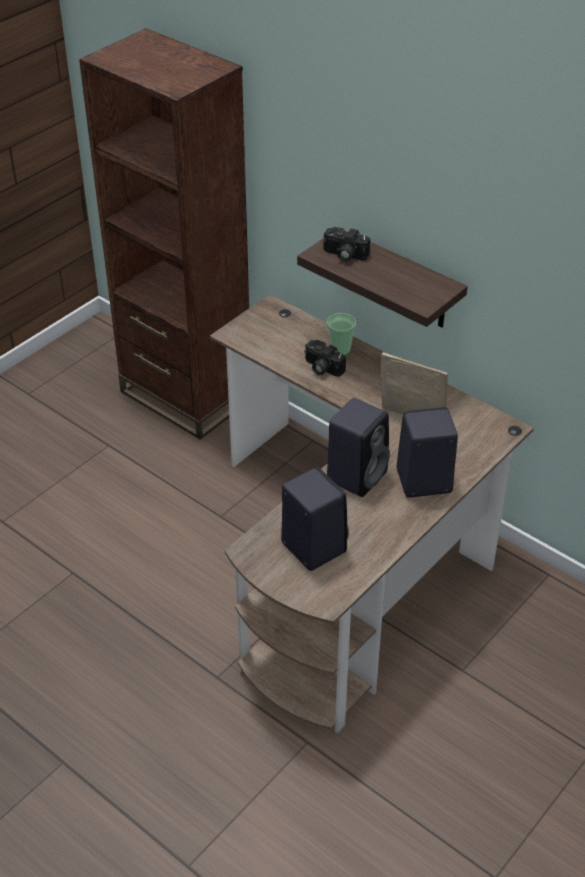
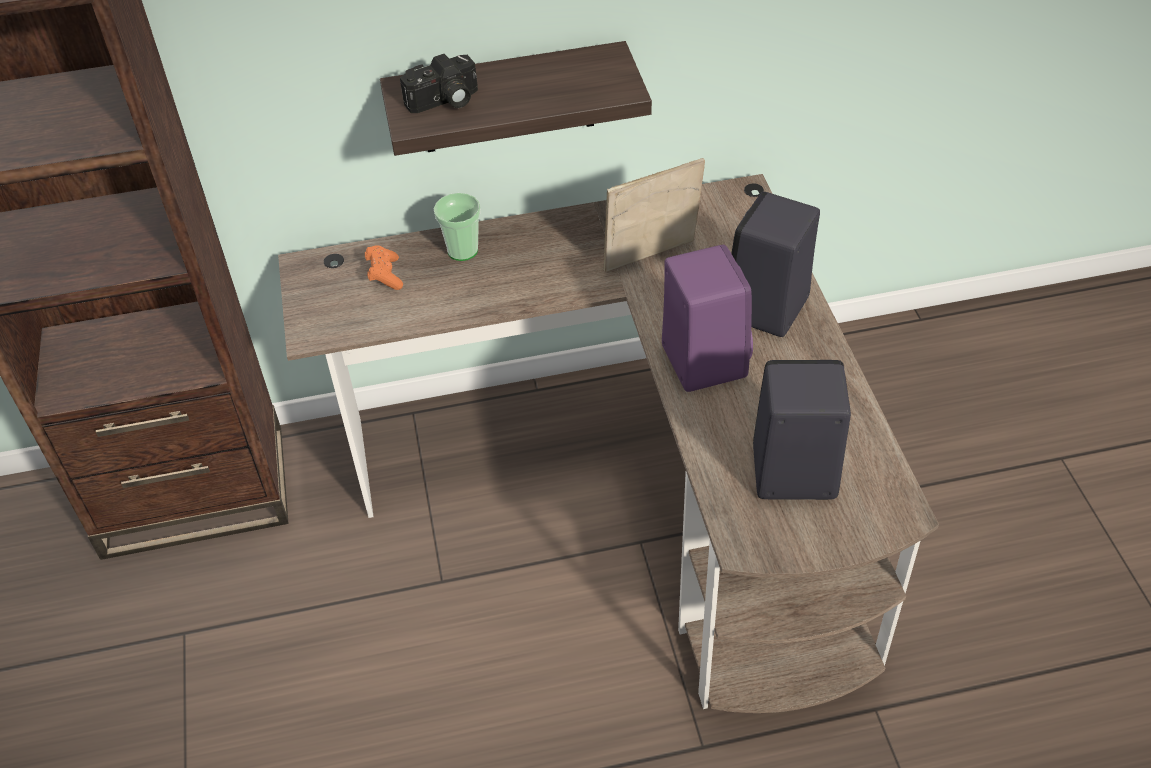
camera: 50 degrees left, 5 degrees up
(294, 335) = (385, 275): none -> orange game controller
(321, 368) = (476, 285): camera -> none
(357, 474) = (702, 359): black speaker -> purple speaker

